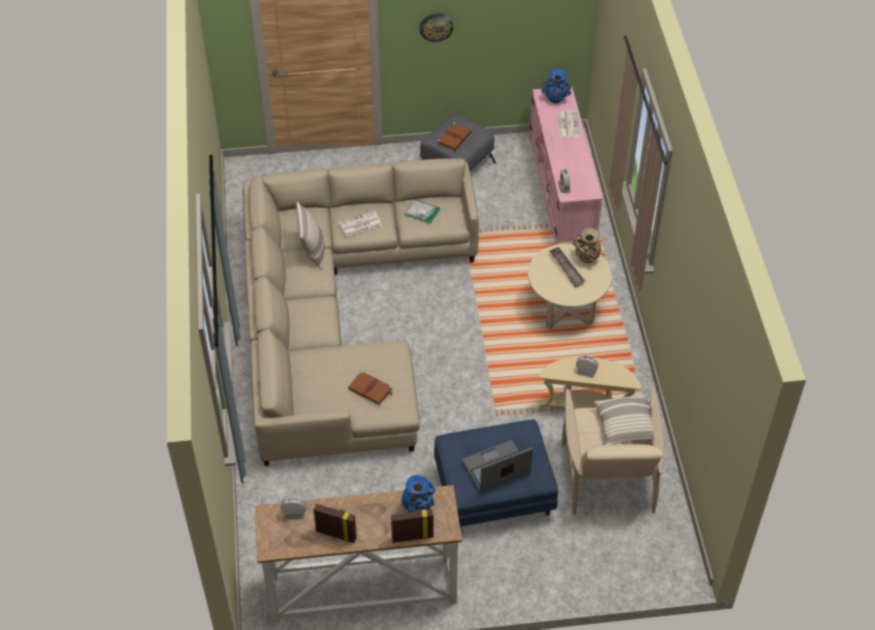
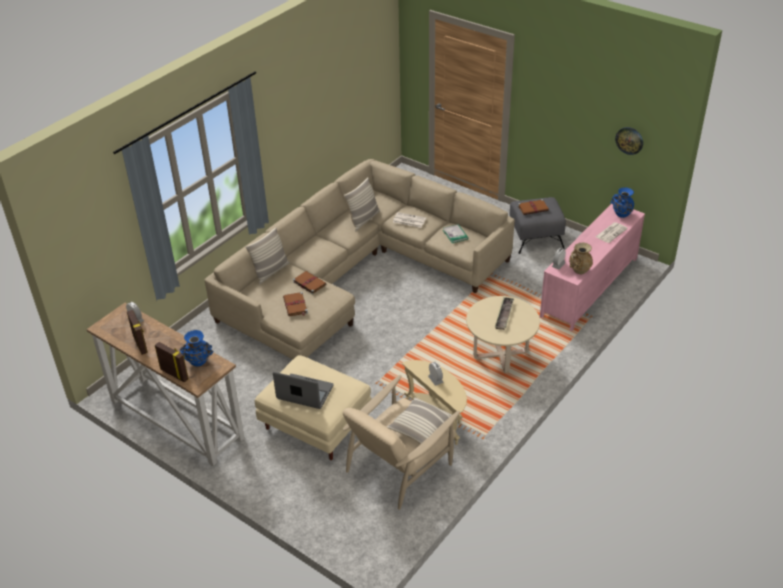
camera: 45 degrees right, 10 degrees down
(296, 371) = (270, 272): none -> pillow
(352, 357) = (309, 283): none -> brown book
(436, 27) = (550, 113): wall clock -> wall clock (629, 140)
(493, 493) = (314, 424): blue ottoman -> beige ottoman
(586, 259) = (525, 317): beige vase -> beige vase (579, 271)

